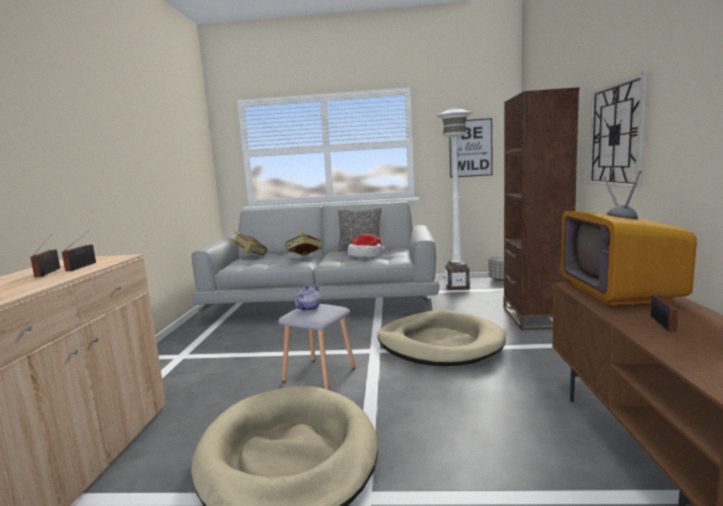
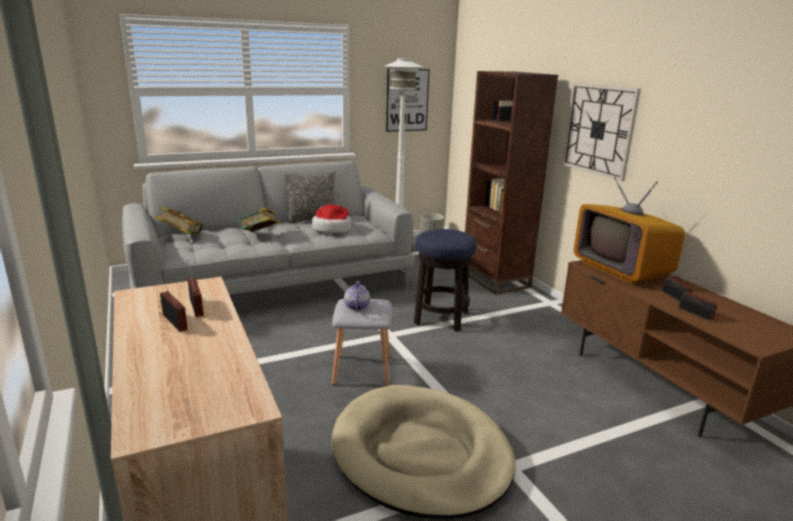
camera: 30 degrees left, 10 degrees up
(439, 343) = (441, 318): beige dog bed -> stool
(673, 344) = (697, 314): none -> radio

